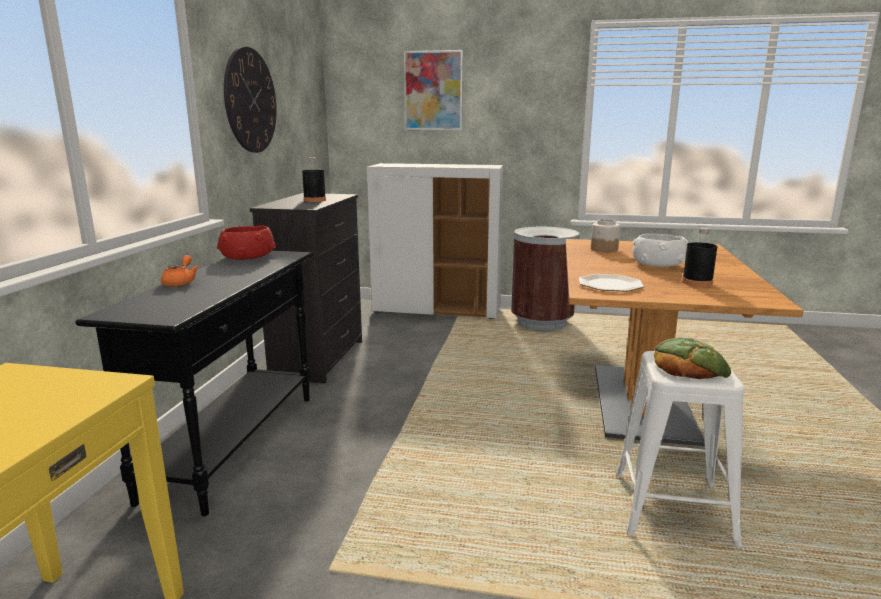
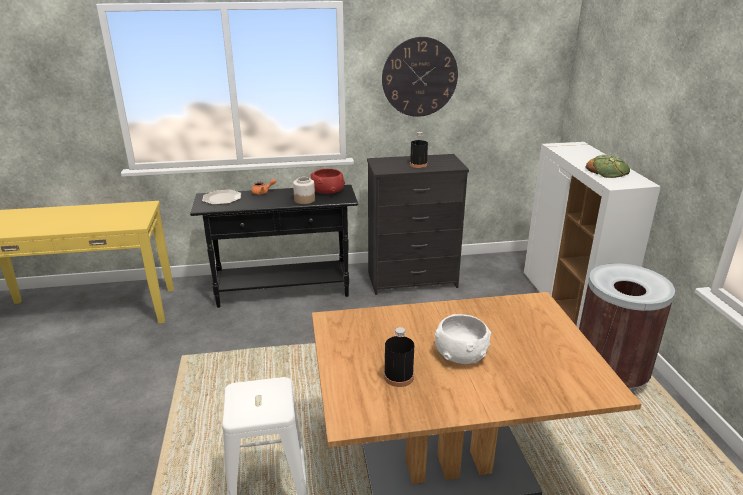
camera: 70 degrees right, 10 degrees up
(433, 91) = (633, 80): picture -> none
(604, 249) = (512, 317): jar -> jar (304, 200)
(609, 284) = (361, 327): plate -> plate (222, 198)
(689, 366) = (260, 399): bread -> bread (607, 171)

